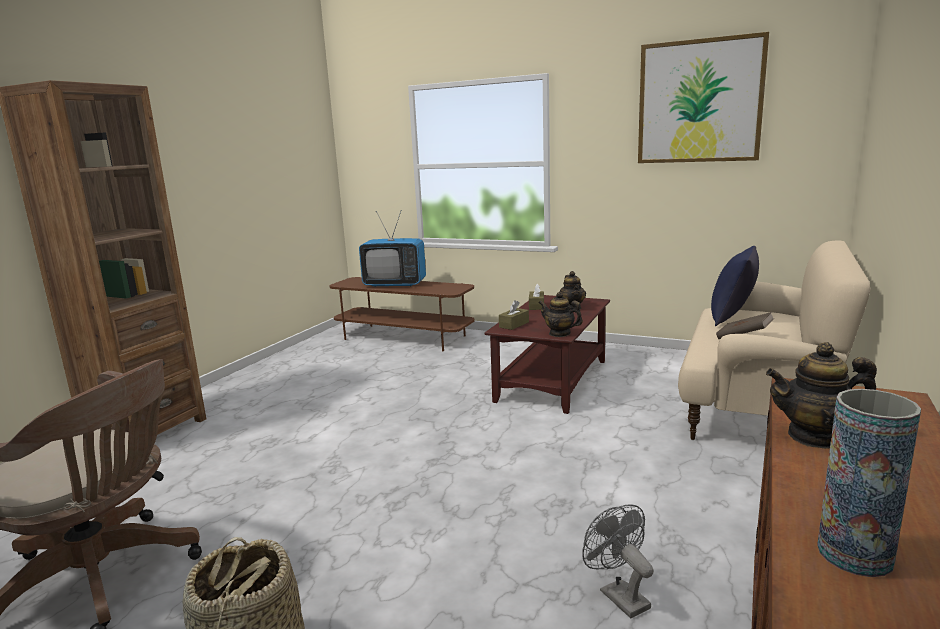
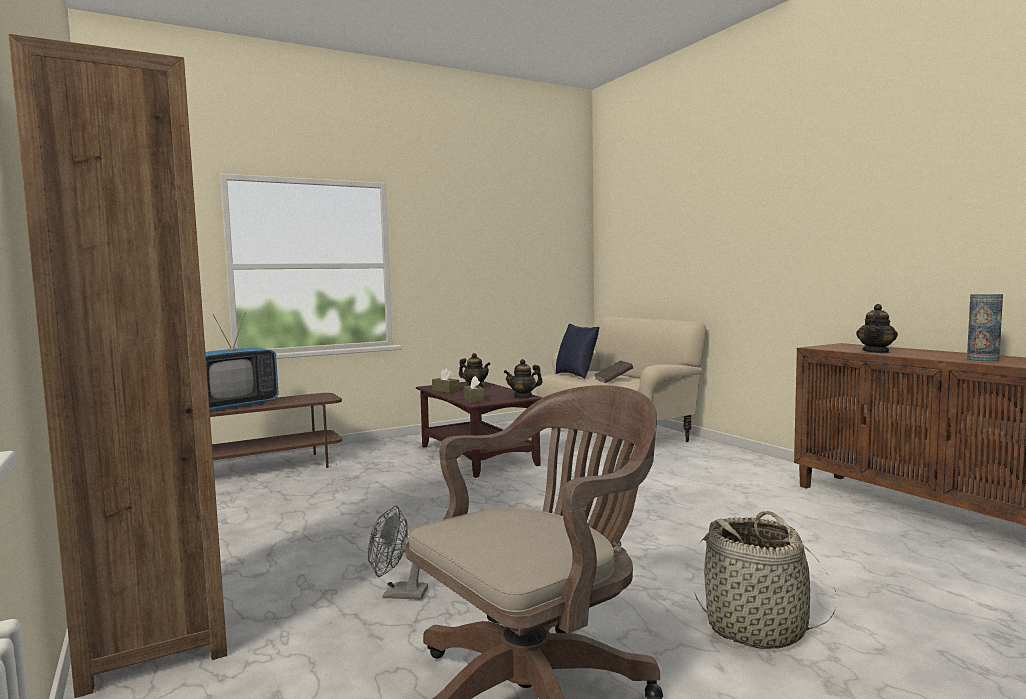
camera: 55 degrees left, 10 degrees down
(618, 595) = (772, 510): grey fan -> grey fan (398, 594)
(699, 101) = (504, 221): picture -> none

